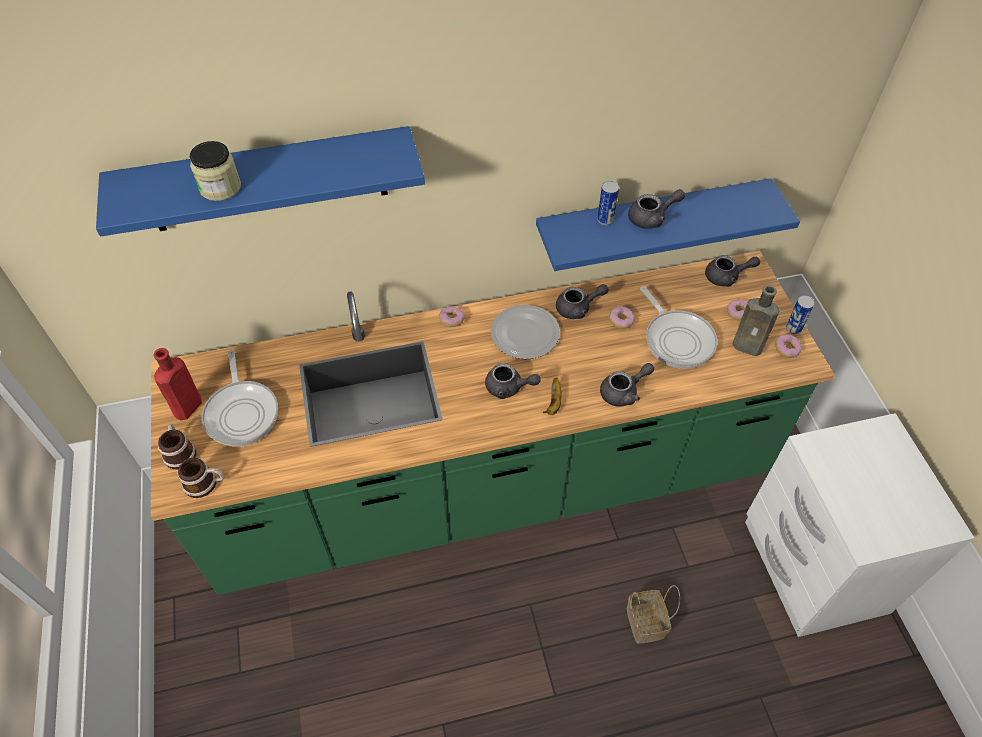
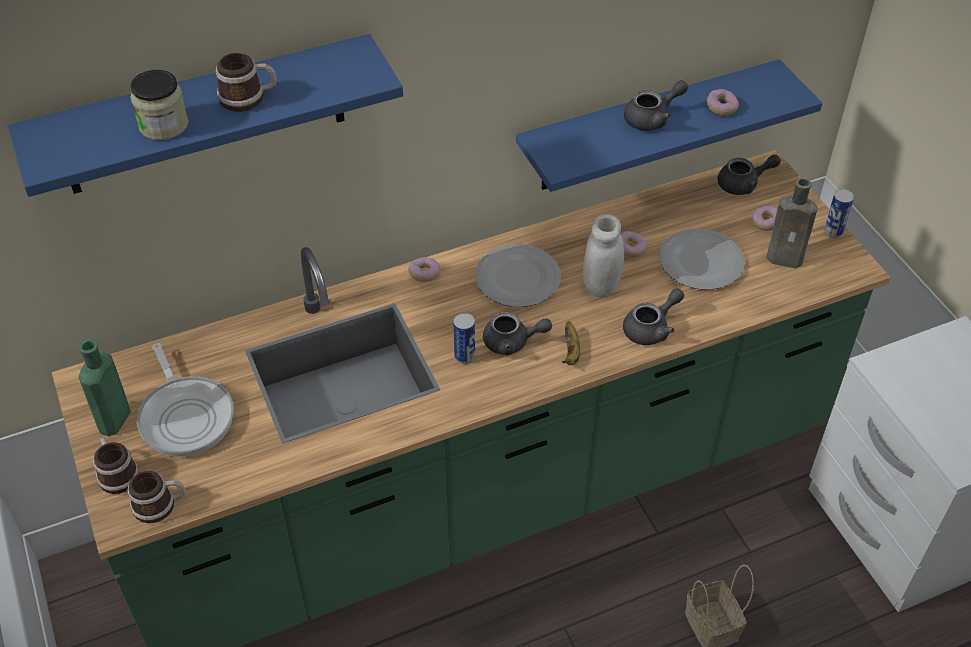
camera: 10 degrees left, 5 degrees down
(186, 409) = (113, 422): red bottle -> green bottle
(295, 172) = (248, 98): none -> mug
(578, 308) = (575, 241): grey teapot -> none
(590, 350) = (601, 286): none -> white jar
(605, 220) = (598, 127): can -> can (464, 356)
(677, 339) = (701, 261): frying pan -> plate
(786, 350) = (830, 256): donut -> donut (721, 108)

